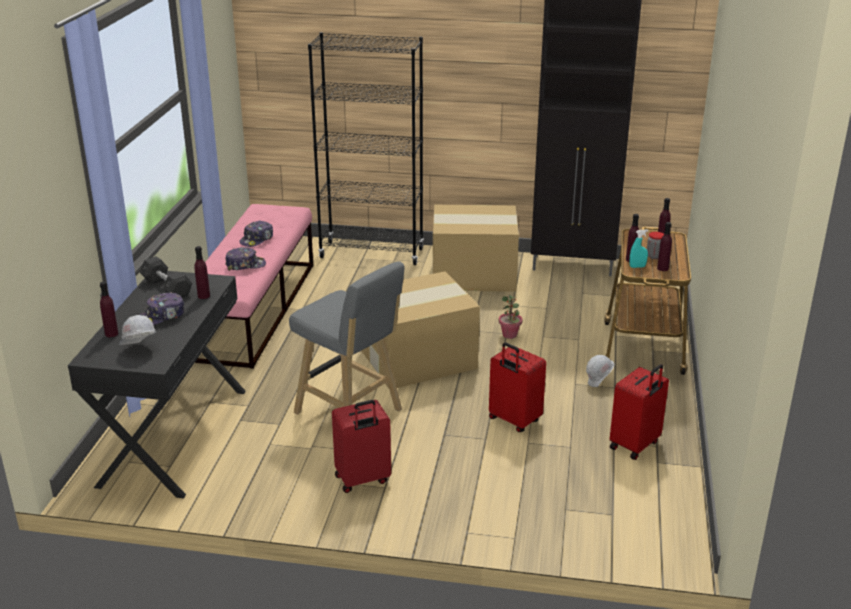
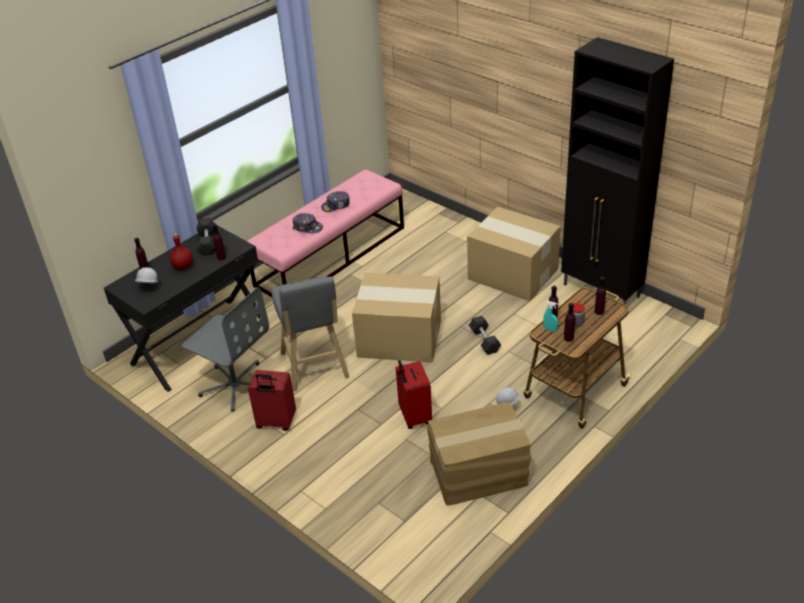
camera: 35 degrees right, 10 degrees up
(162, 316) = (183, 267): cap -> red bottle
(269, 461) = (235, 385): none -> grey office chair
(372, 253) = (456, 229): black bookcase -> none
(509, 335) = (484, 341): potted plant -> grey dumbbell
(635, 445) = (478, 474): red suitcase -> cardboard box

